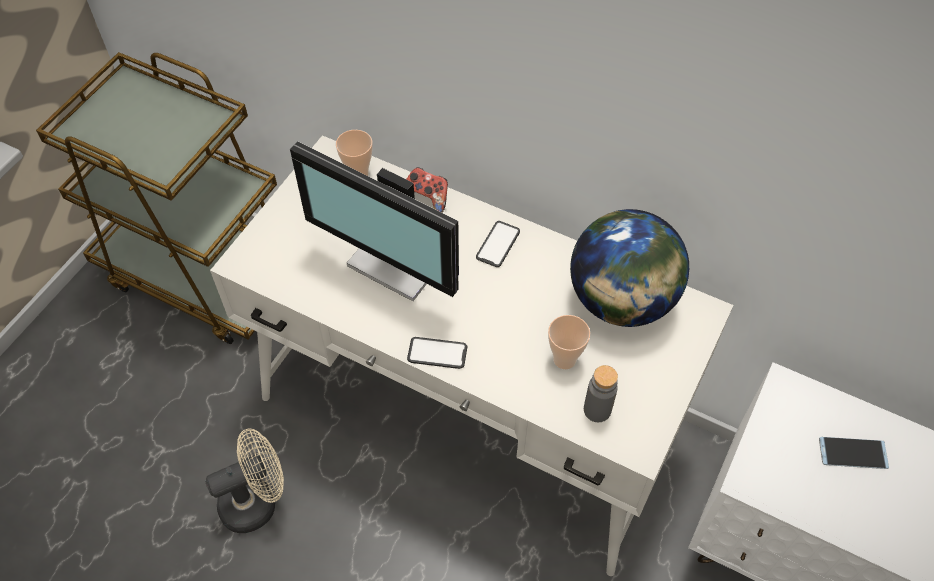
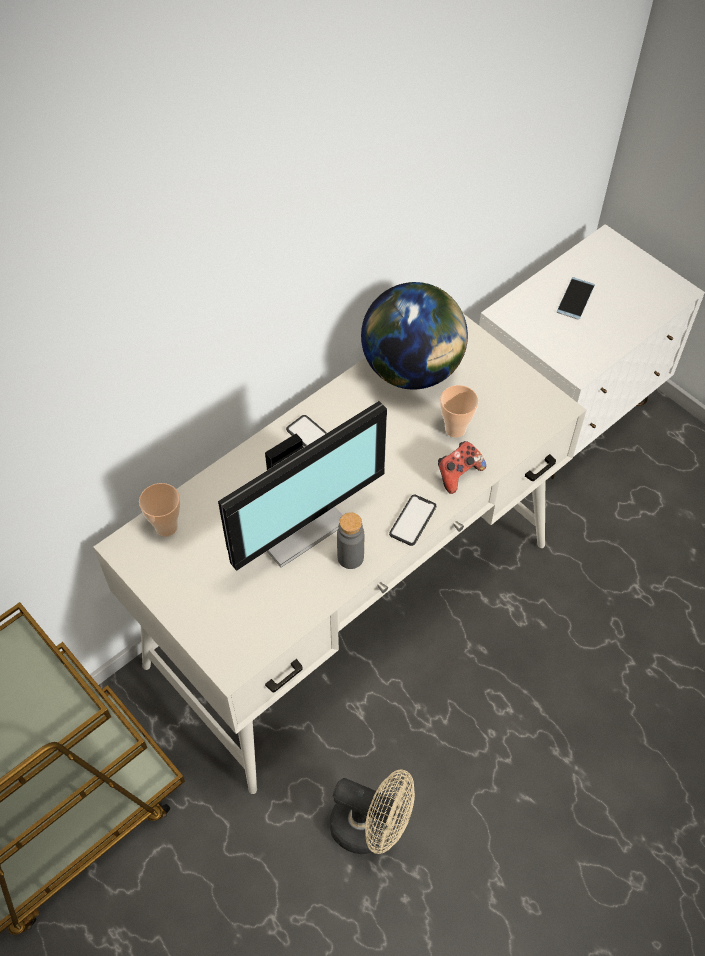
camera: 70 degrees left, 0 degrees up
(257, 501) = (371, 827): beige fan -> beige fan turned 120 degrees clockwise
(427, 198) = (229, 476): game controller -> game controller (458, 474)
(597, 410) = (512, 423): grey bottle -> grey bottle (350, 557)

